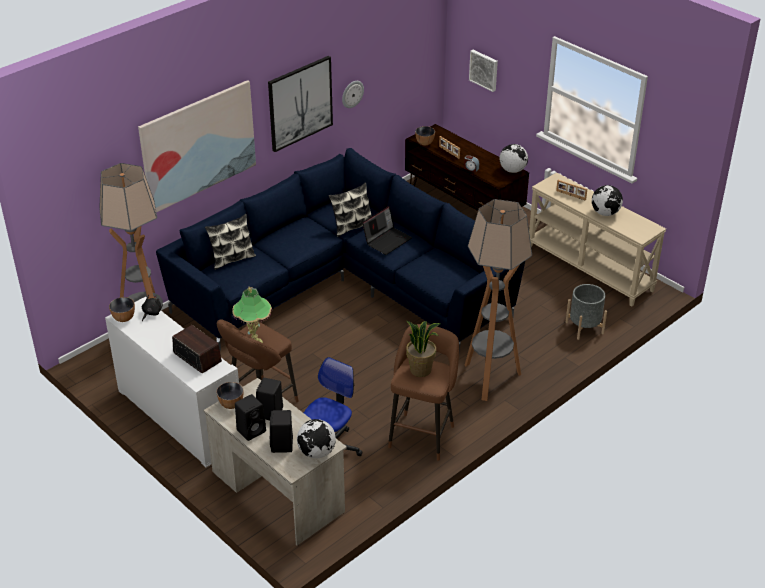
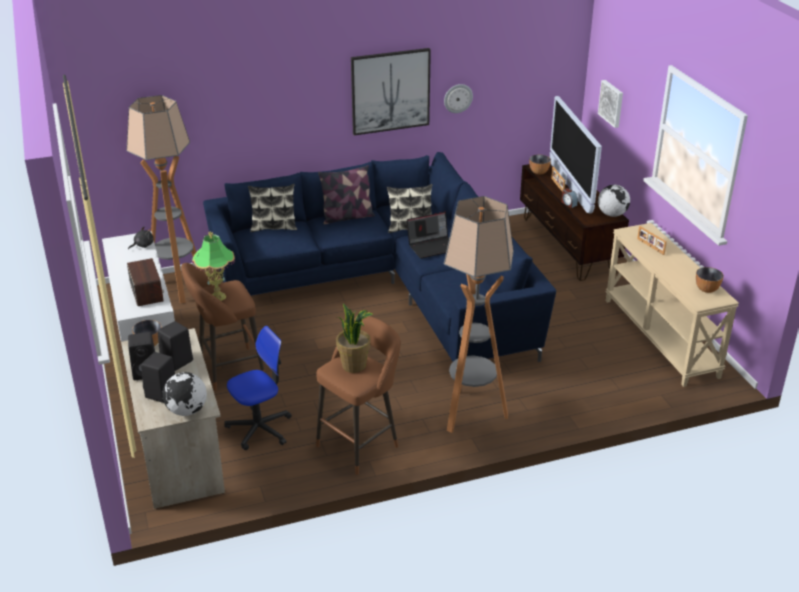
camera: 25 degrees right, 5 degrees down
(124, 318) = (116, 243): bowl -> bowl (707, 289)
(198, 145) = (261, 104): picture -> none
(290, 231) = (347, 217): none -> pillow
(461, 152) = (570, 188): none -> television
(584, 328) = (612, 393): grey planter -> none
(605, 213) = (677, 272): globe -> none

